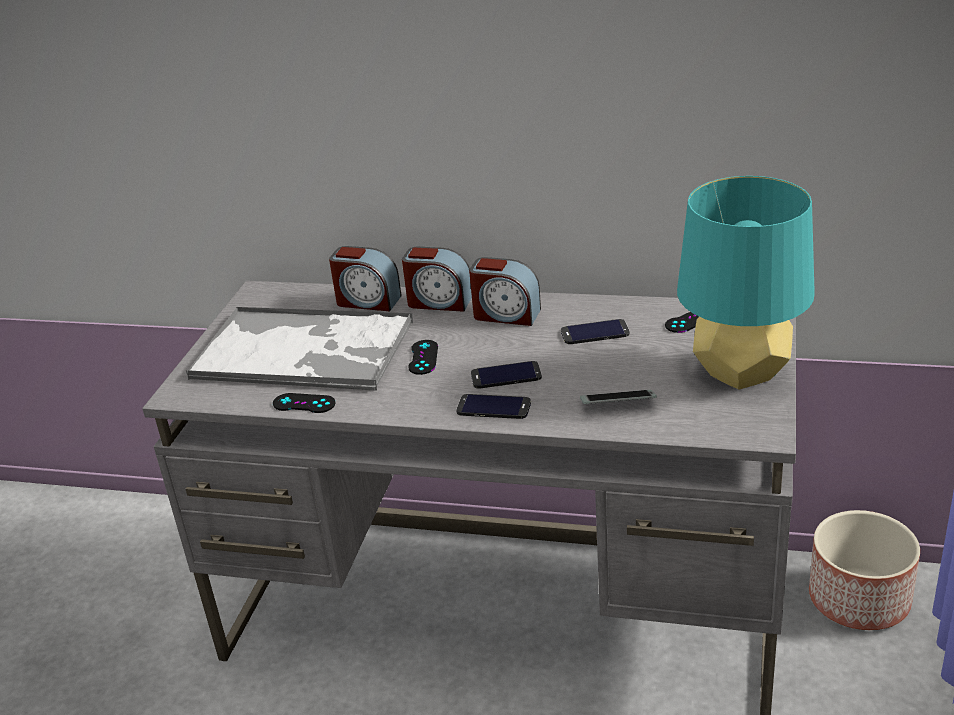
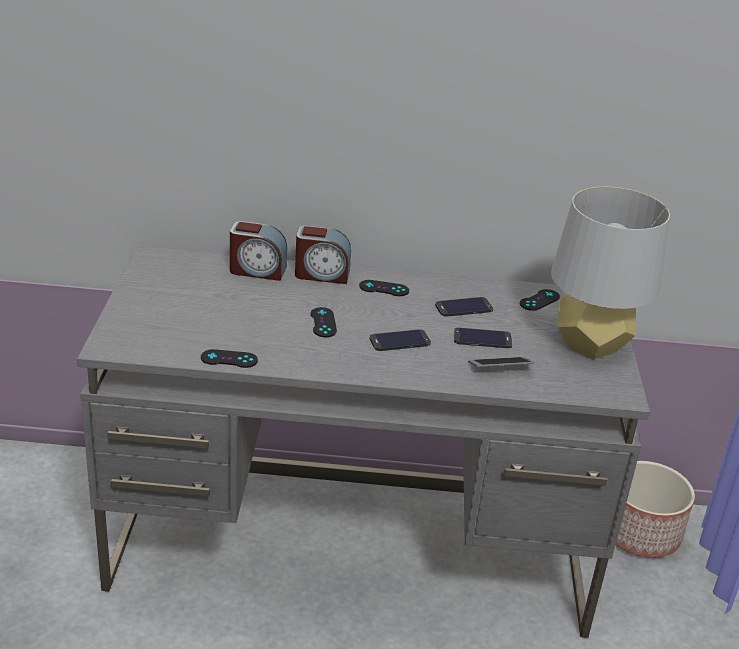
camera: 15 degrees left, 0 degrees up
(305, 350) = (214, 312): tray -> none
(493, 407) = (397, 367): phone -> phone (482, 339)
(506, 314) = (384, 288): alarm clock -> black game controller
(740, 373) = (591, 346): turquoise table lamp -> grey table lamp

